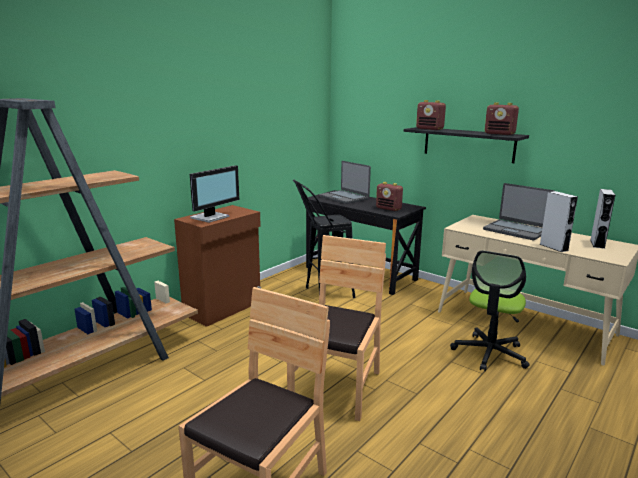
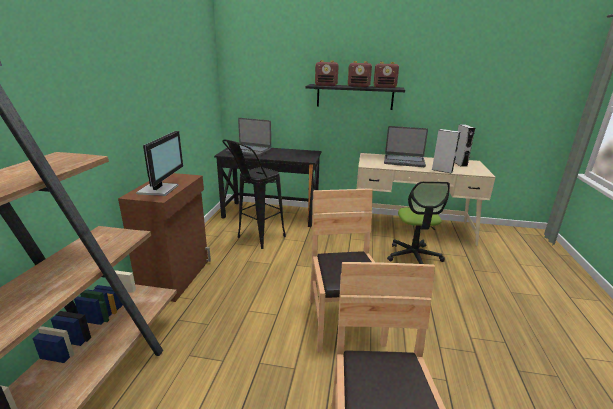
camera: 30 degrees left, 5 degrees up
(389, 209) = (297, 156): radio -> radio (359, 86)

